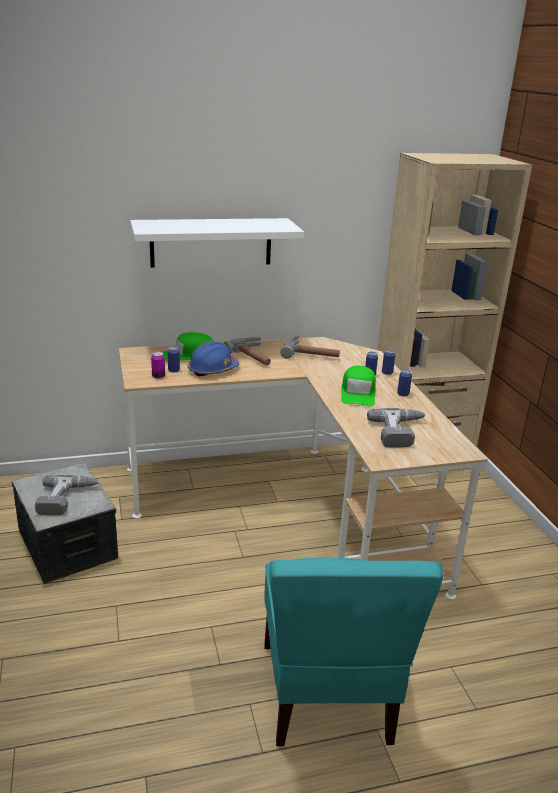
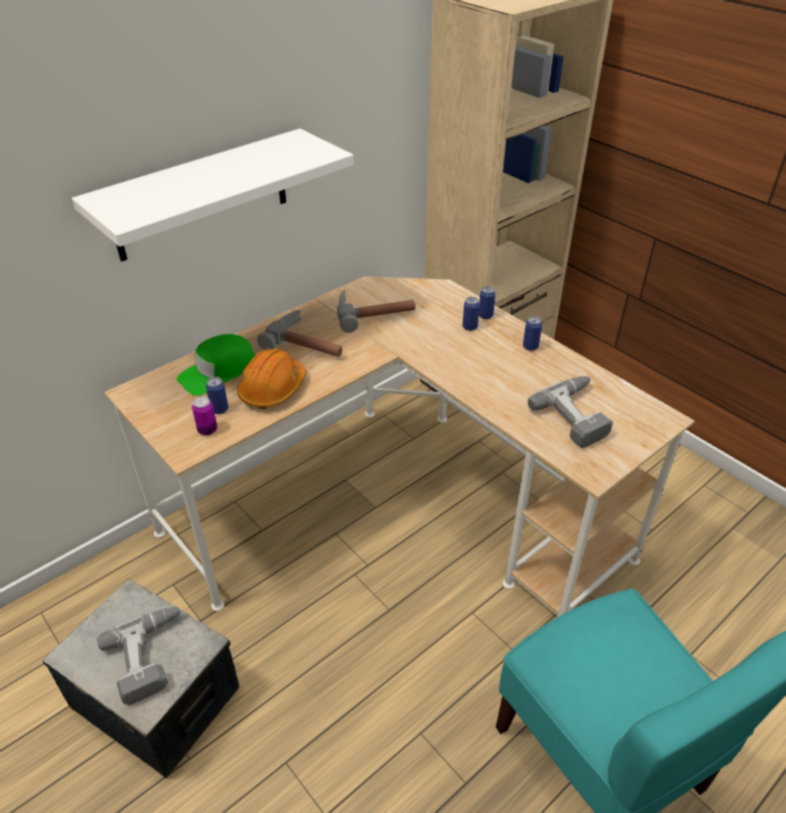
camera: 25 degrees left, 15 degrees up
(213, 370) = (272, 389): blue hard hat -> orange hard hat
(358, 393) = (481, 364): green cap -> none

